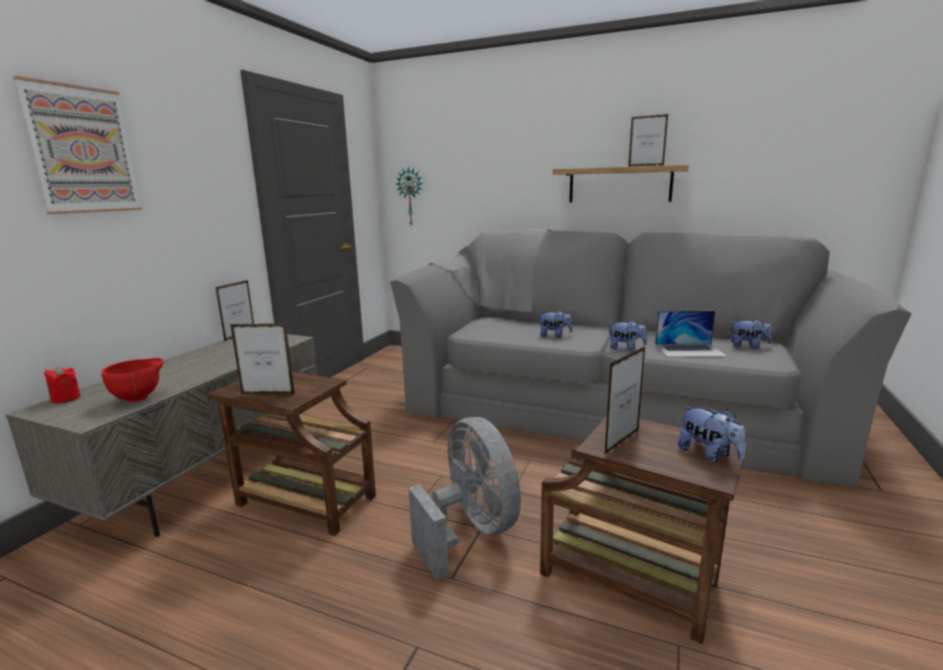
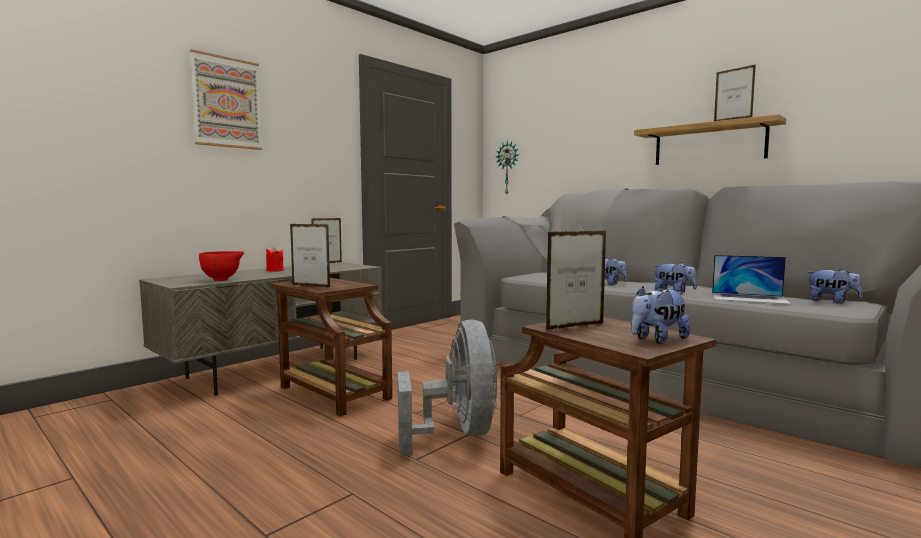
camera: 20 degrees right, 10 degrees down
(66, 398) = (179, 277): red candle -> red candle (275, 270)
(708, 454) = (657, 339): plush toy -> plush toy turned 75 degrees clockwise

